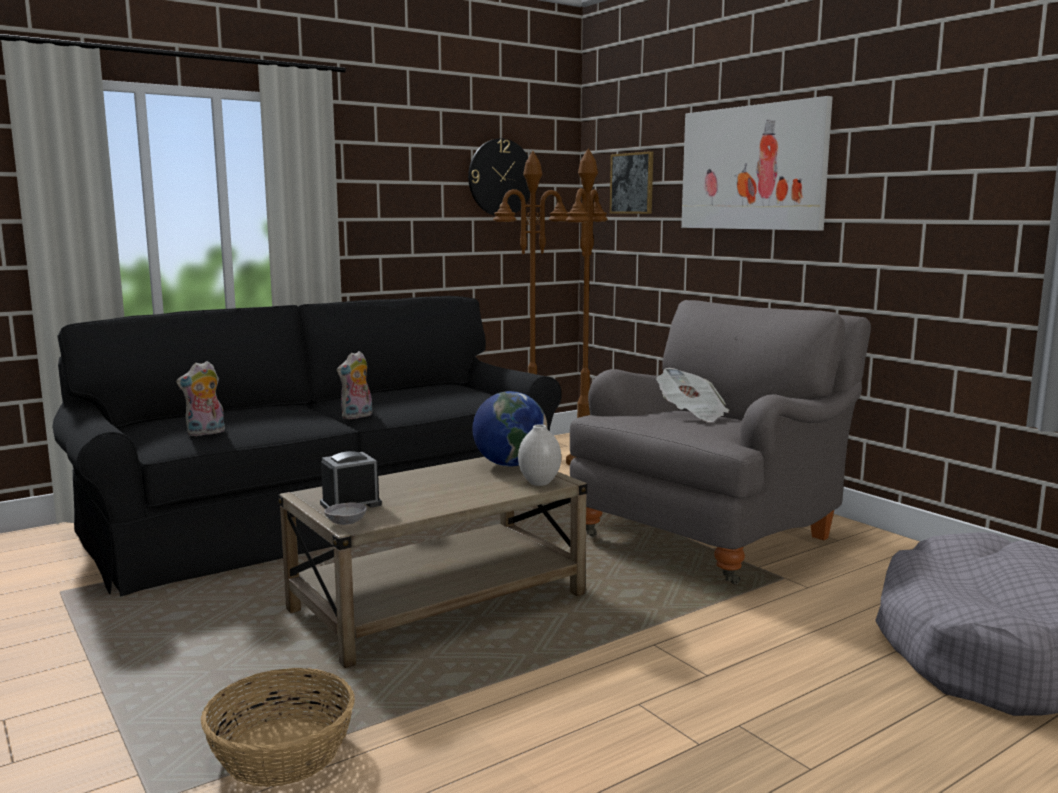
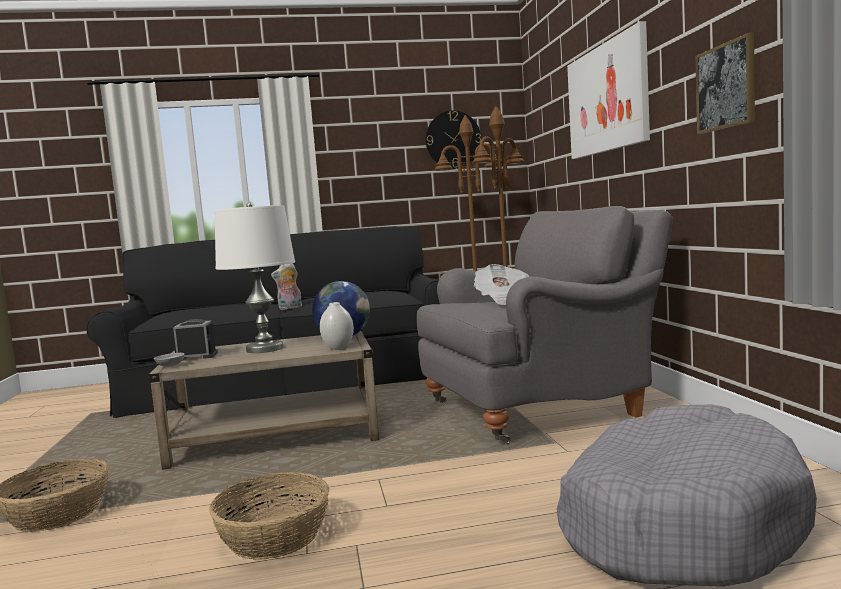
camera: 25 degrees right, 5 degrees down
(205, 433) = (179, 316): plush toy -> none
(432, 487) = (265, 349): none -> white table lamp
(632, 183) = (549, 131): picture -> picture (726, 86)
(635, 731) = (275, 536): none -> basket

